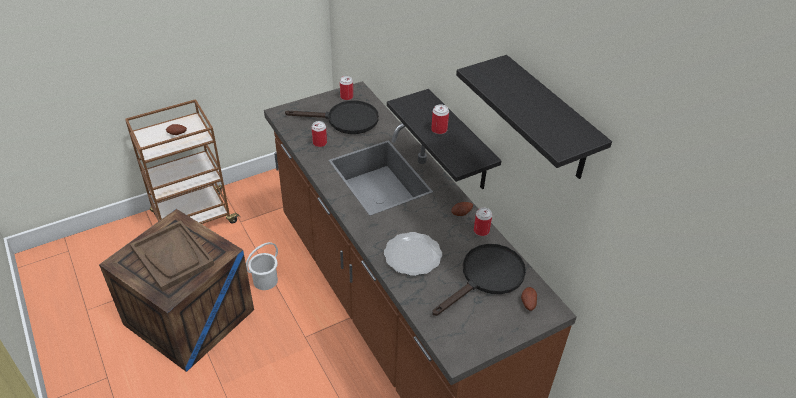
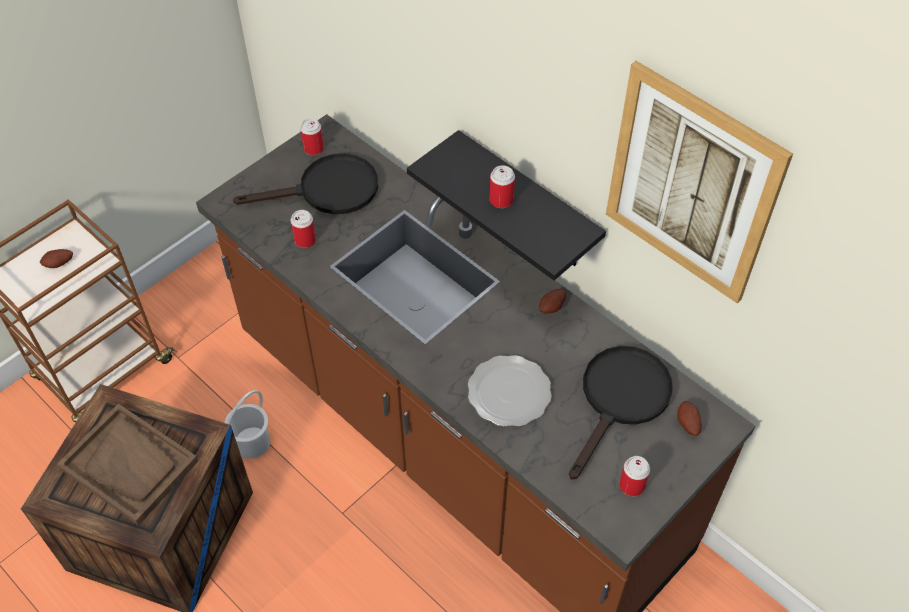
camera: 15 degrees left, 10 degrees up
(481, 231) = (588, 327): can -> can (632, 485)
(550, 120) = (691, 185): black shelf -> picture

